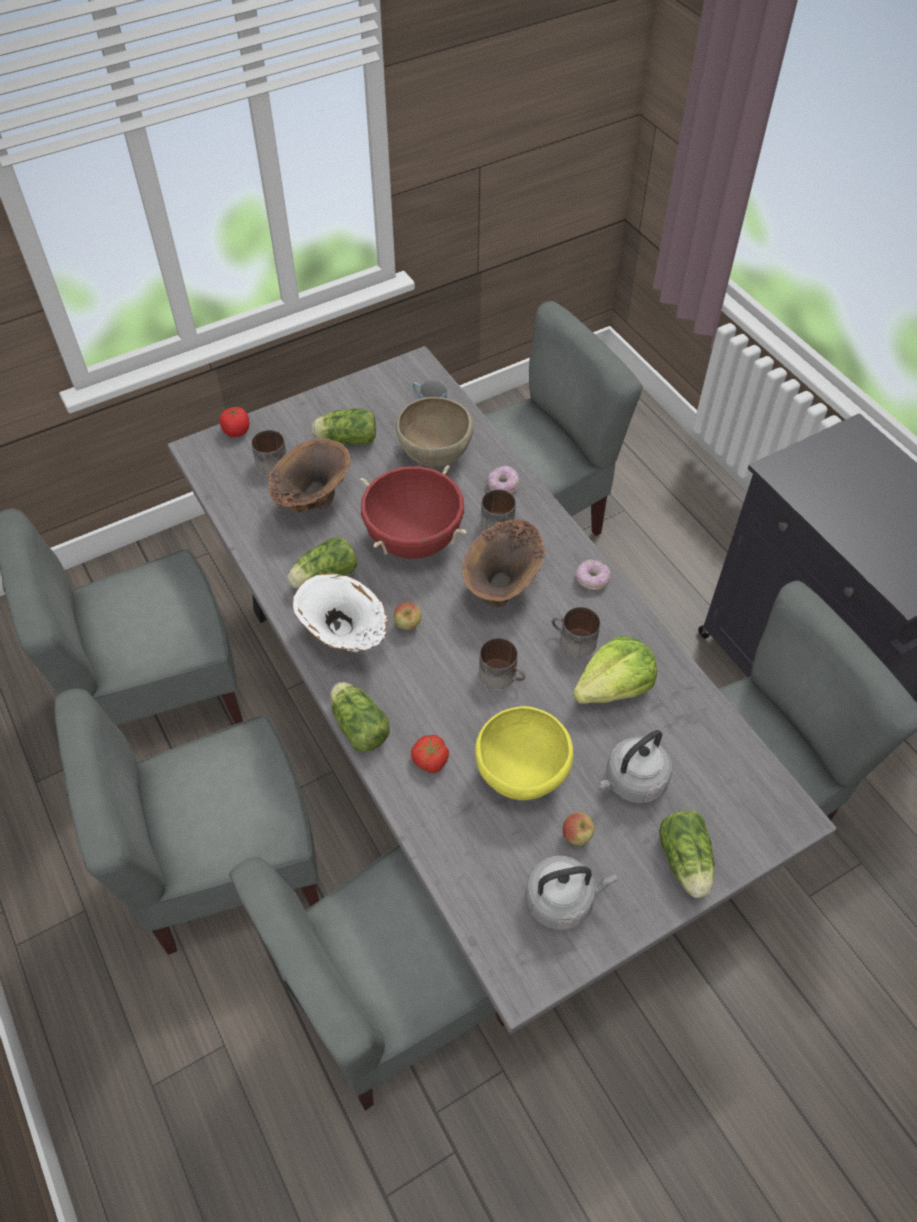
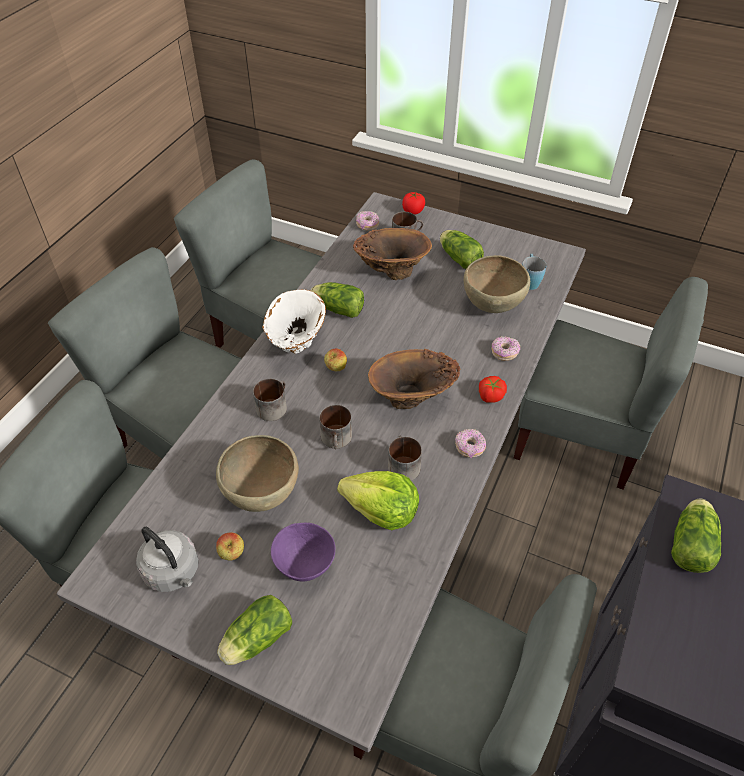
camera: 55 degrees right, 5 degrees down
(218, 480) = (367, 225): none -> donut
(358, 724) = (238, 386): lettuce -> lettuce (691, 543)
(414, 540) = (409, 334): red cooking pot -> none
(430, 760) = (237, 437): tomato -> tomato (490, 395)
(494, 520) = (468, 365): mug -> mug (273, 406)
(521, 774) = (262, 493): yellow bowl -> brown bowl
(632, 782) = (304, 567): grey kettle -> purple bowl

